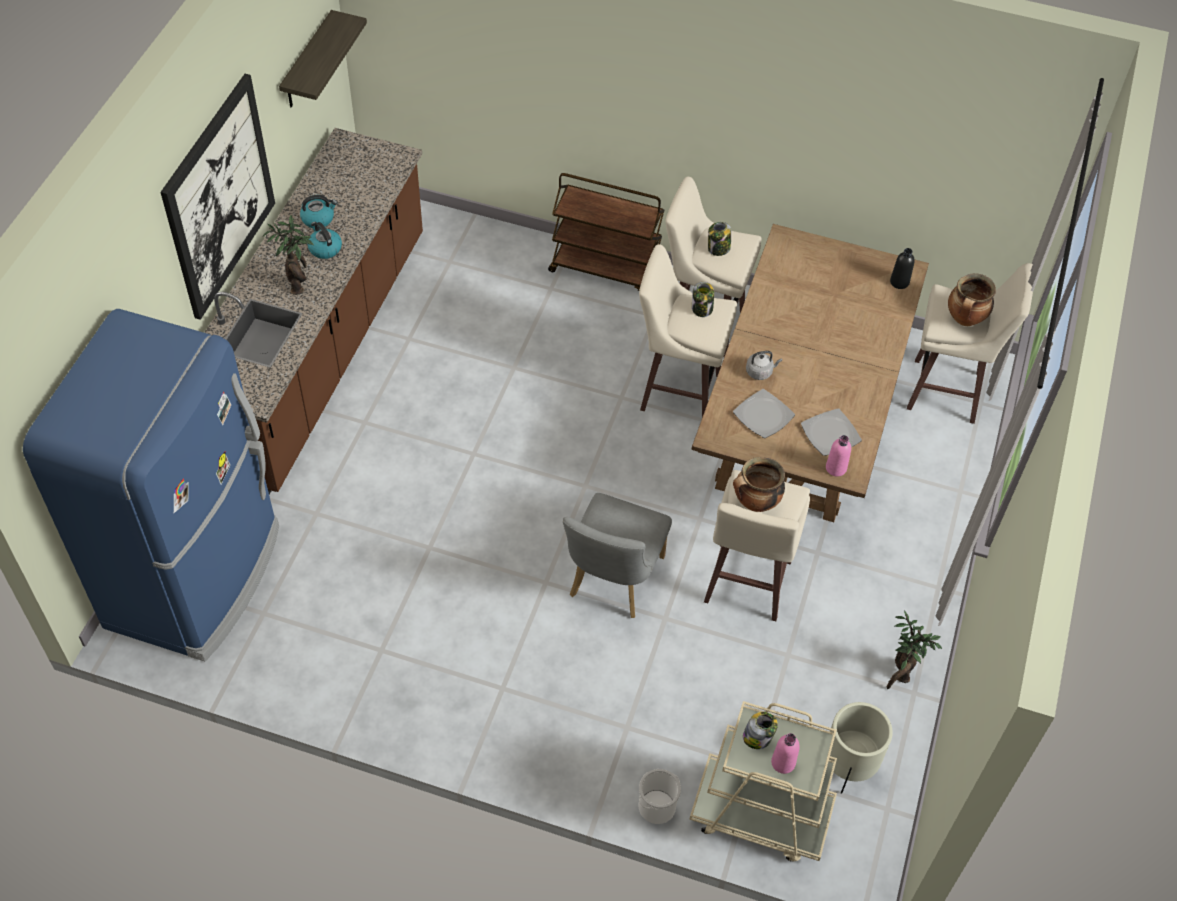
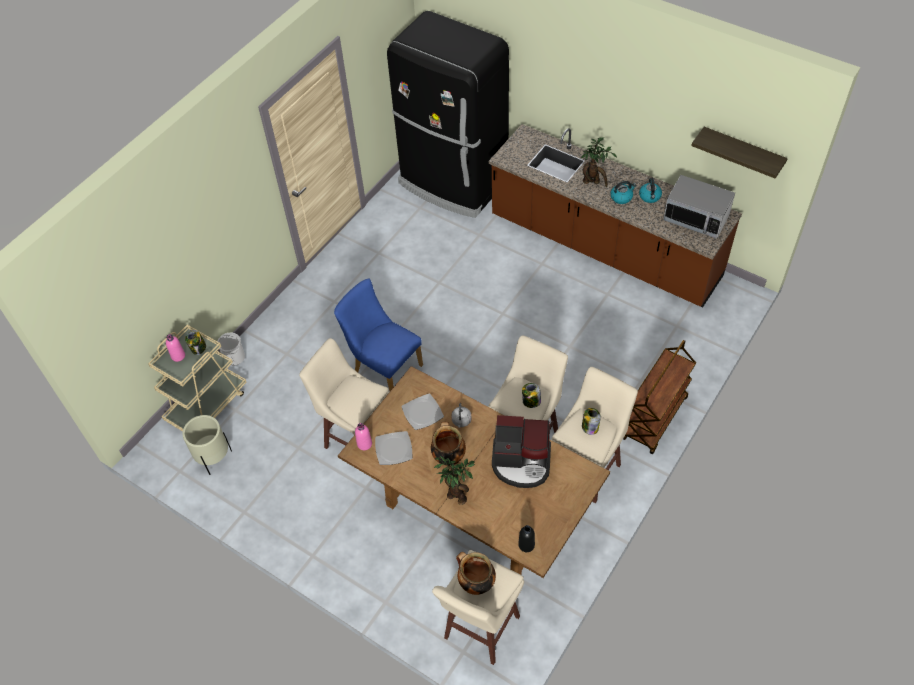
camera: 110 degrees right, 0 degrees up
(197, 576) = (452, 183): blue fridge -> black fridge
(219, 197) = (616, 106): picture -> none
(353, 169) = (696, 218): none -> microwave
(612, 582) = (384, 367): grey chair -> blue chair
(755, 503) = (354, 390): cooking pot -> cooking pot (448, 456)
(795, 302) = (521, 462): none -> coffee machine
(901, 674) = (260, 509): potted plant -> potted plant (455, 495)

